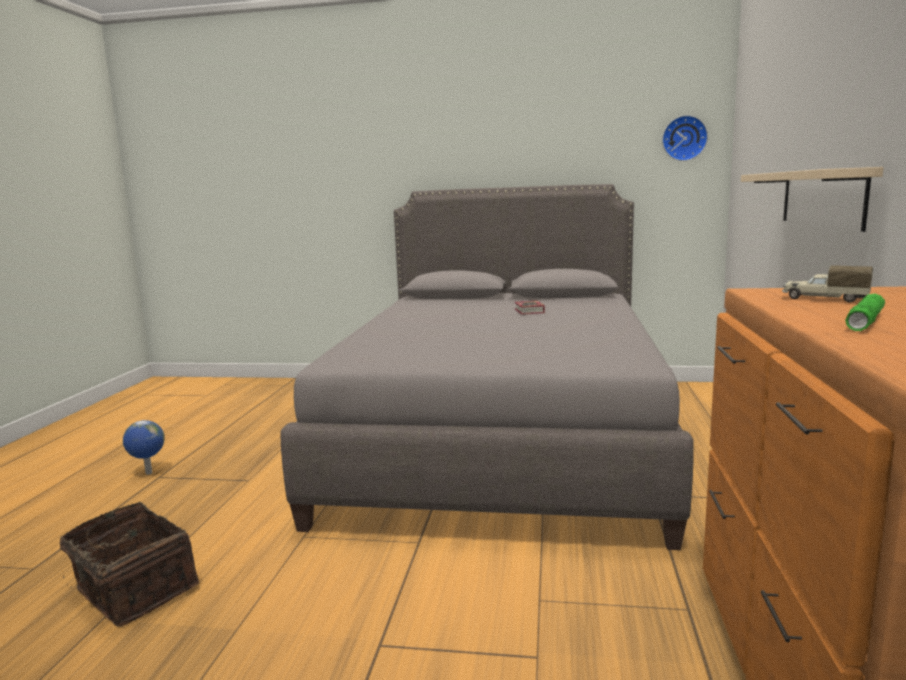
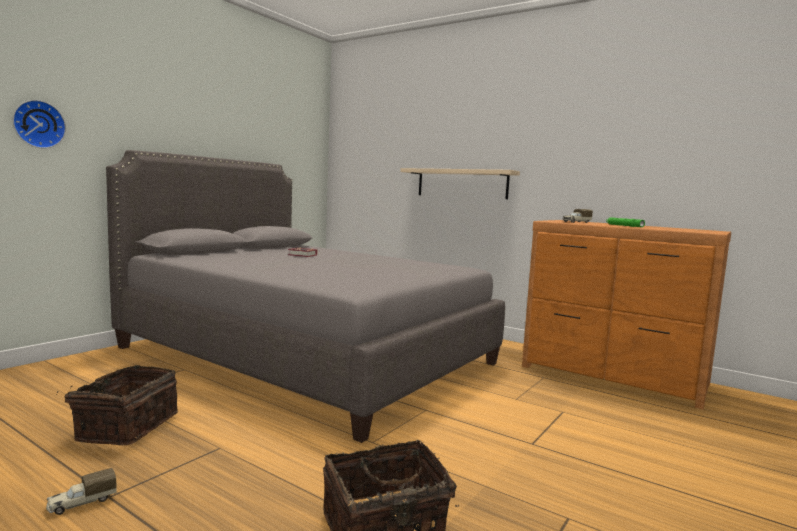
camera: 65 degrees left, 5 degrees down
(148, 473) = (81, 503): globe -> toy truck
(262, 441) = (125, 427): none -> basket
(684, 138) = (308, 139): wall clock -> wall clock (38, 124)

